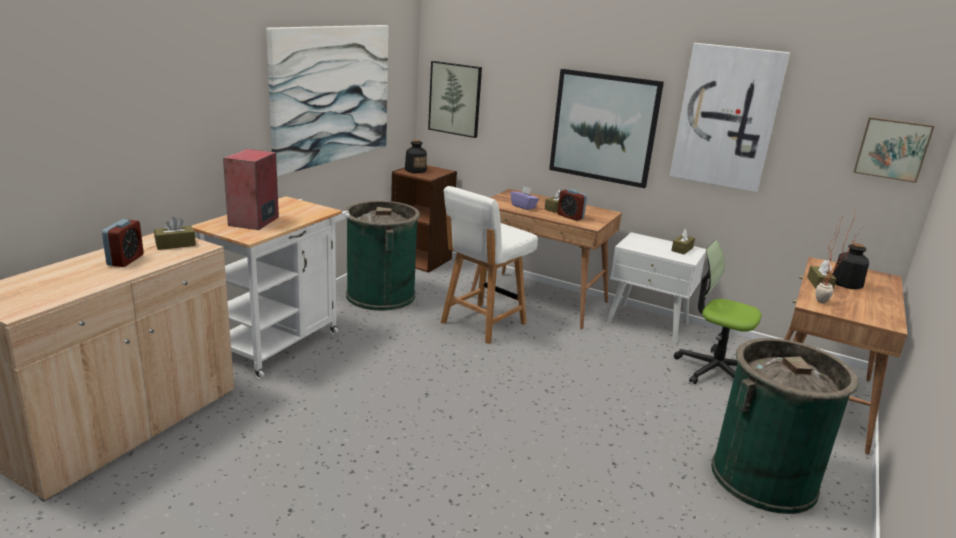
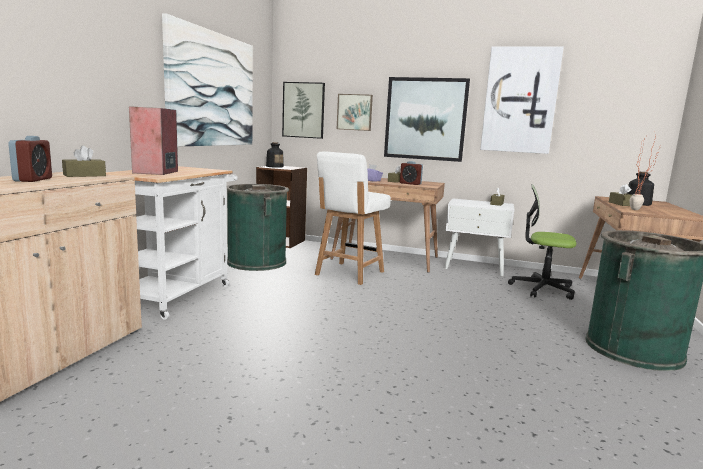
camera: 10 degrees left, 10 degrees down
(892, 149) = (644, 110): picture -> picture (355, 112)

